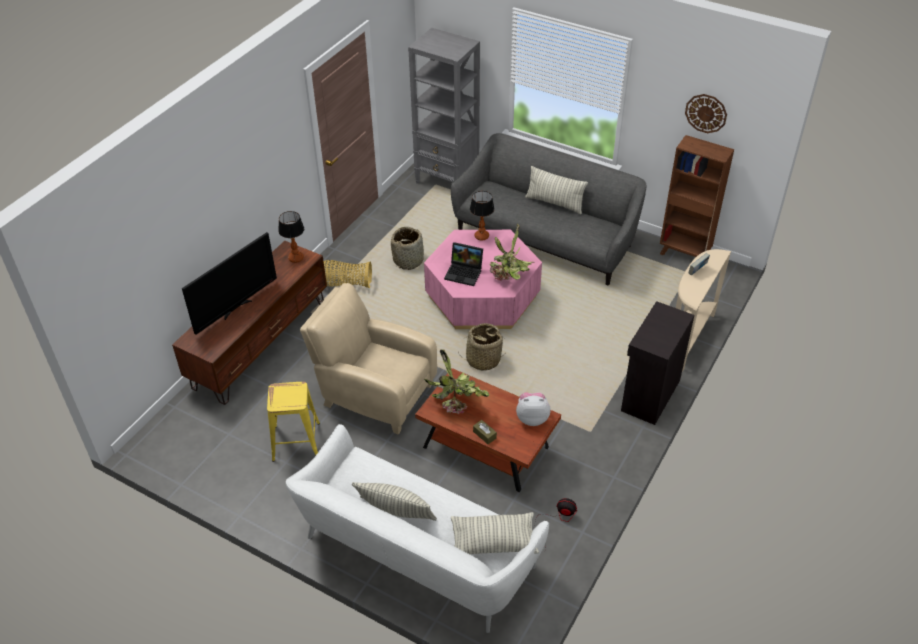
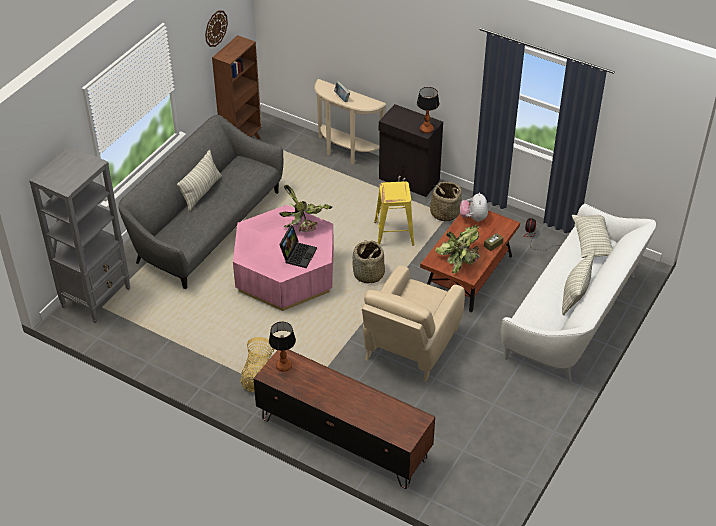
camera: 90 degrees left, 0 degrees up
(236, 308) = (358, 406): television -> none
(296, 442) = (469, 398): yellow stool -> yellow stool (394, 233)
(408, 260) = (226, 327): basket -> basket (444, 213)
(482, 236) = (246, 242): table lamp -> table lamp (426, 129)

